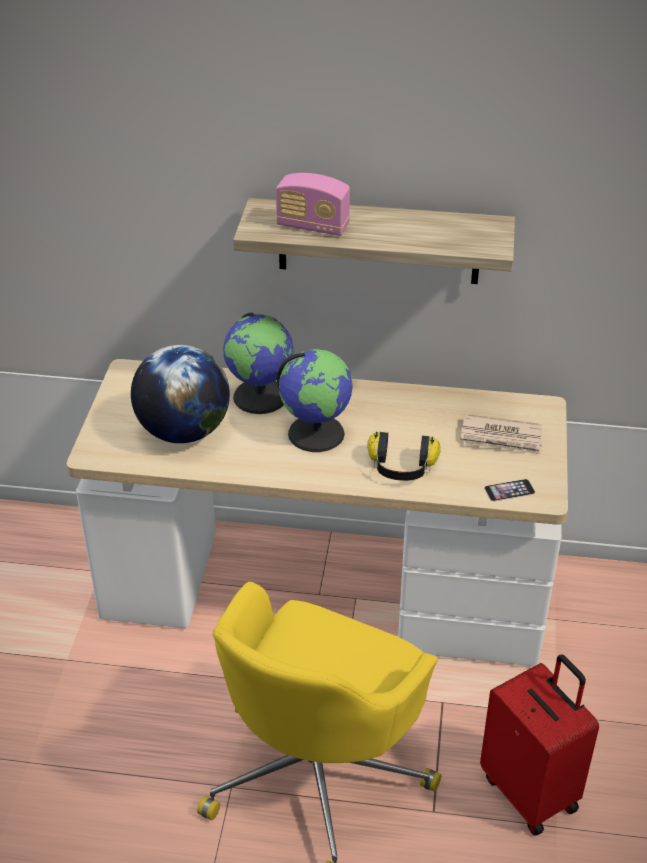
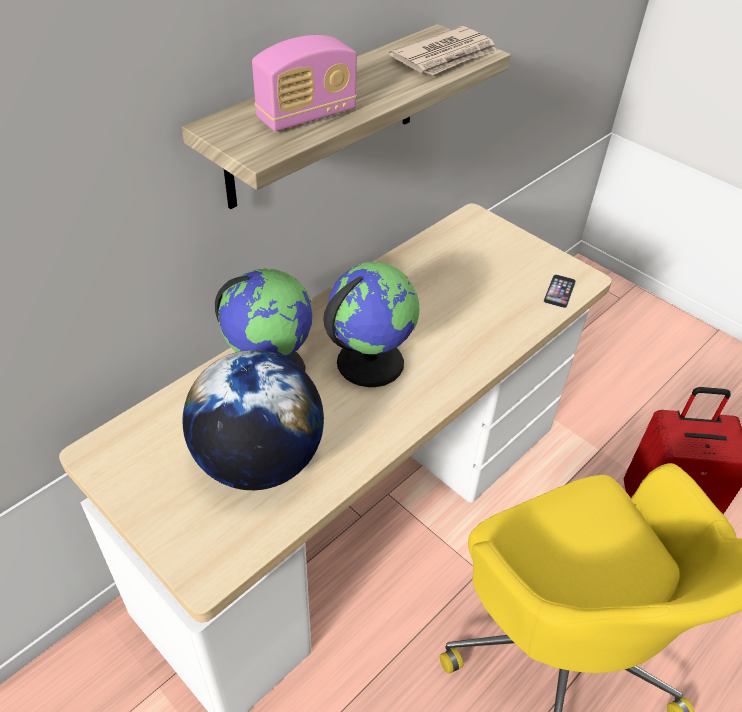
camera: 55 degrees left, 5 degrees up
(401, 468) = (475, 335): headphones -> none
(502, 438) = (490, 258): newspaper -> newspaper (446, 56)

